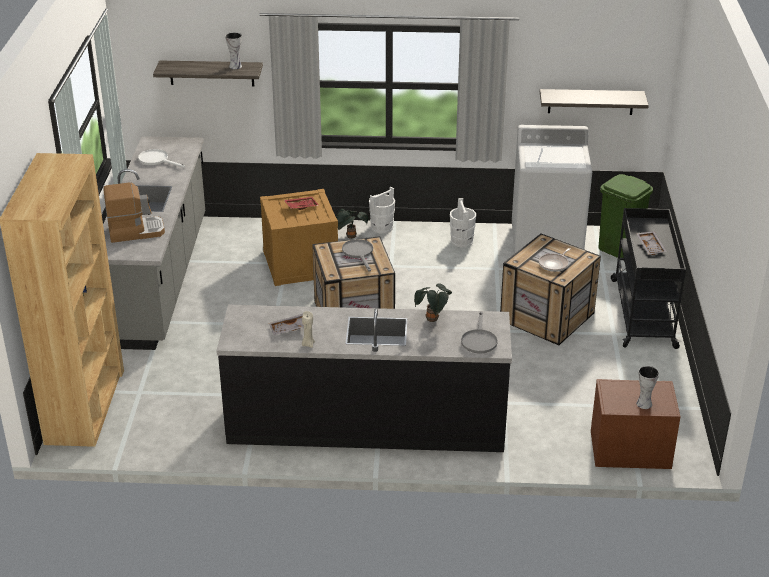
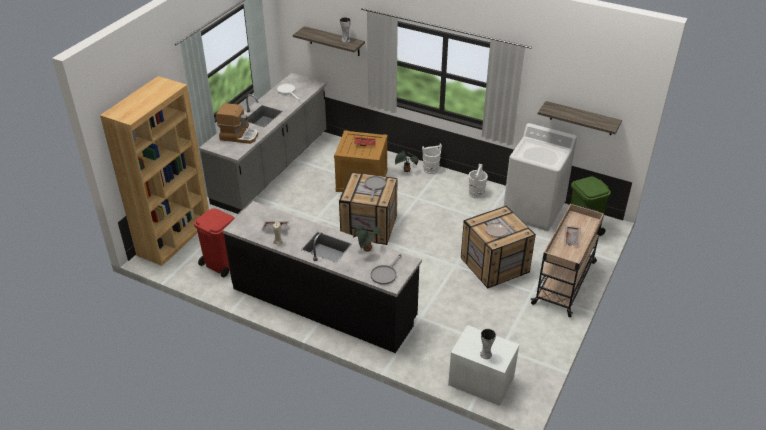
camera: 25 degrees right, 5 degrees up
(183, 418) = (221, 264): none -> red trash can
(629, 449) = (481, 380): brown nightstand -> white nightstand
(642, 312) = (565, 282): black cart -> beige cart

